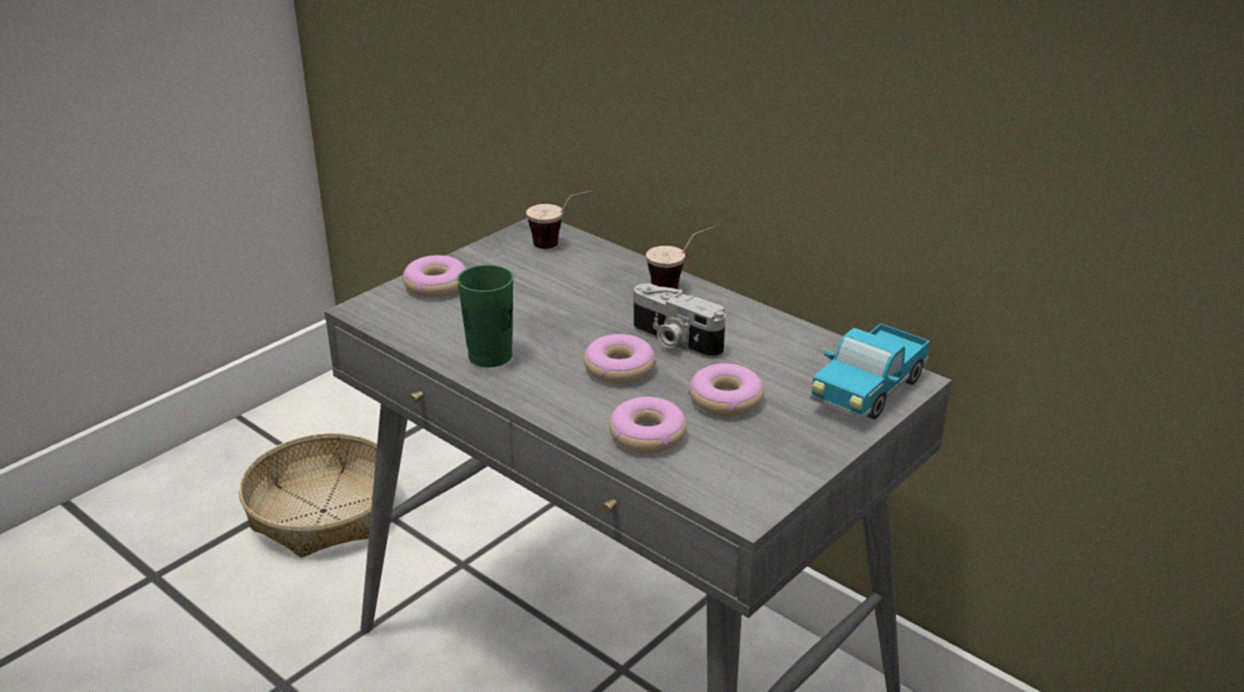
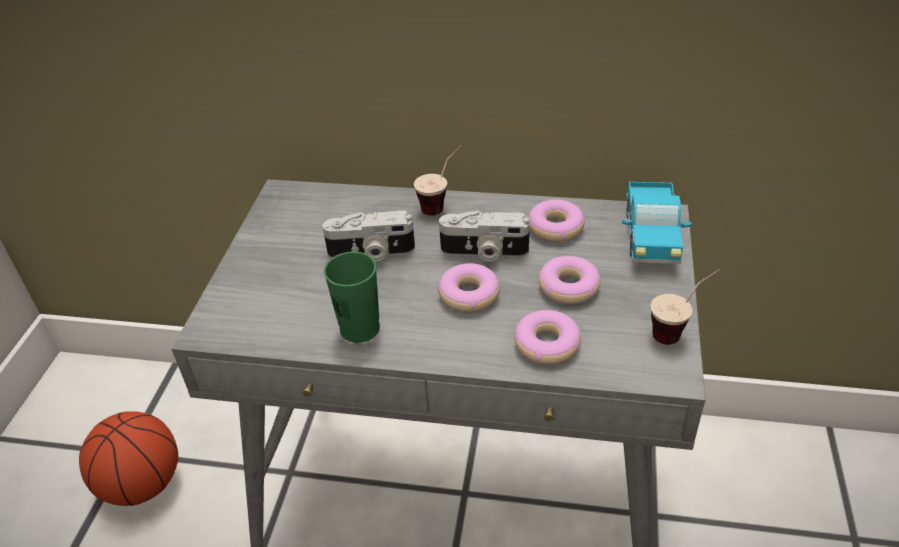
camera: 30 degrees left, 10 degrees up
(323, 511) = (143, 485): basket -> basketball
(436, 285) = (248, 281): donut -> donut (555, 227)
(560, 245) = (315, 202): cup -> cup (679, 330)
(565, 303) = (371, 253): none -> camera

